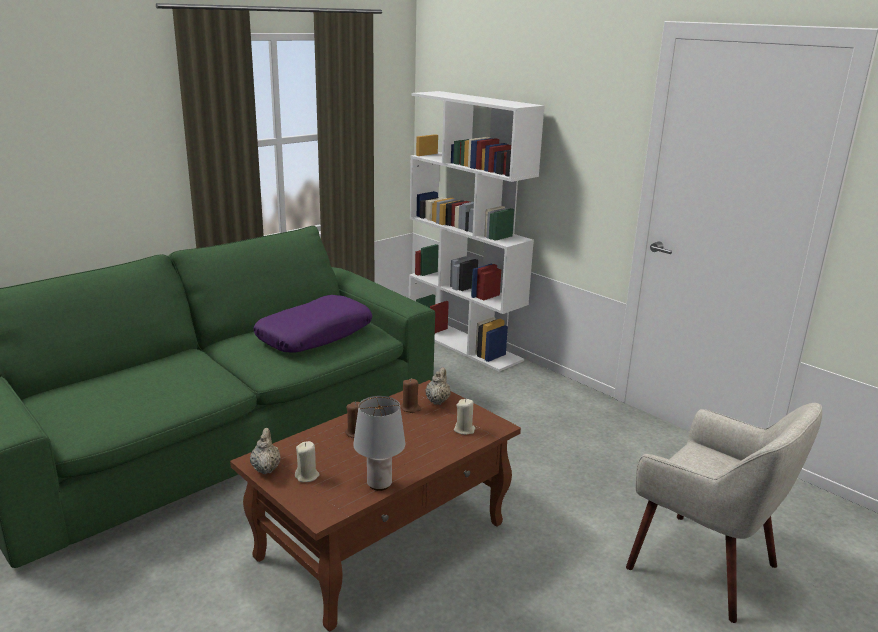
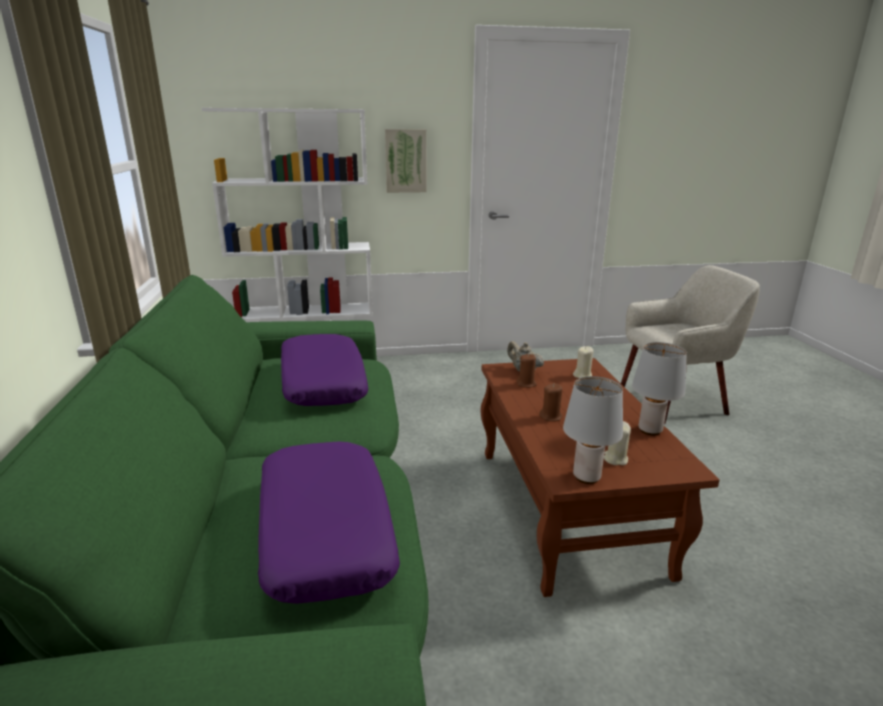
camera: 55 degrees left, 0 degrees up
(131, 397) = (324, 531): none -> purple pillow
(266, 468) = (585, 477): beige teapot -> grey table lamp
(578, 163) = (405, 161): none -> picture

